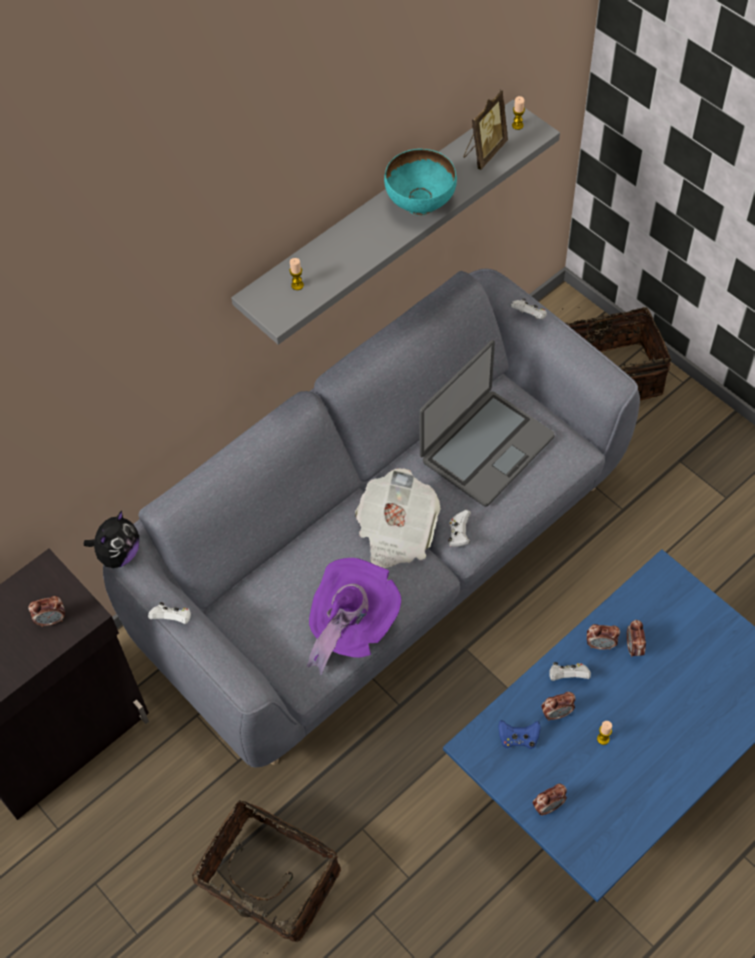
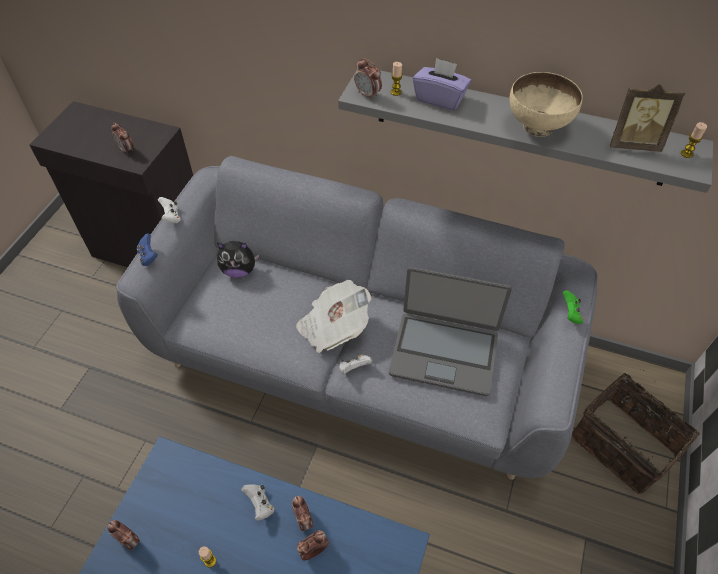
camera: 60 degrees right, 5 degrees down
(118, 554) = (208, 171): plush toy -> plush toy (239, 270)
(271, 884) = (87, 403): basket -> none
(331, 255) = (440, 99): none -> purple tissue box
(351, 625) = (241, 332): purple hat -> none
(420, 205) = (536, 127): turquoise bowl -> beige bowl
(518, 738) = (185, 489): blue game controller -> blue game controller (148, 256)
(529, 316) = (570, 314): white game controller -> green game controller
(557, 713) = (220, 510): alarm clock -> alarm clock (368, 95)

